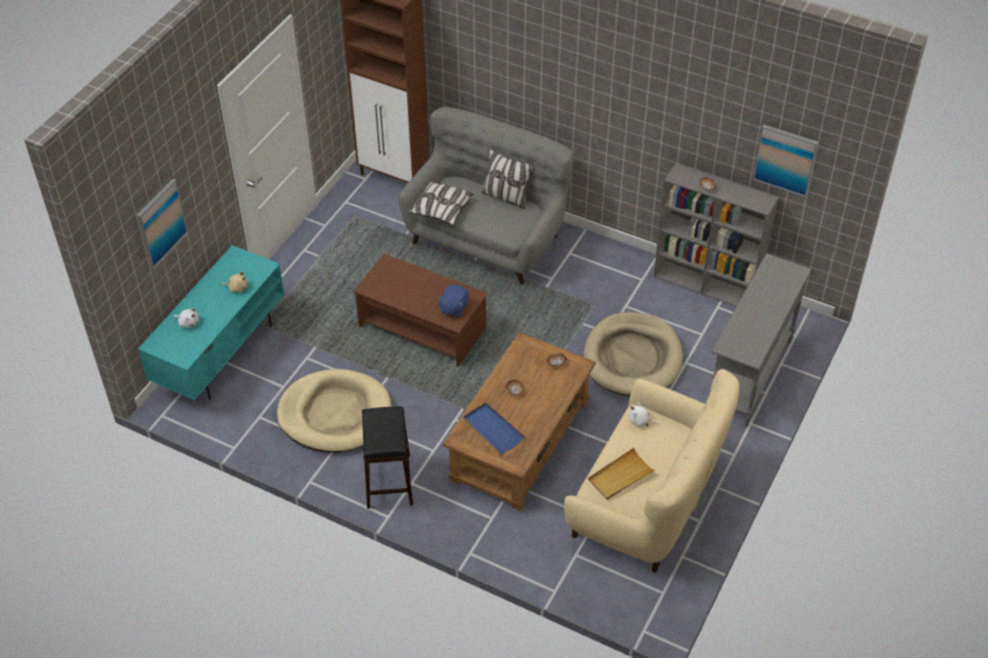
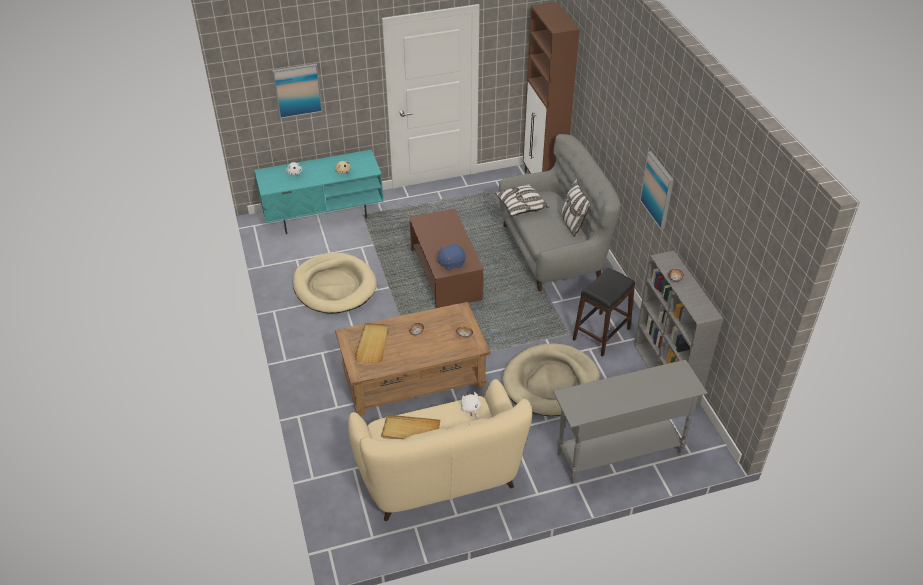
camera: 45 degrees right, 5 degrees down
(389, 480) = (312, 342): black stool -> black stool (602, 334)
(493, 430) = (372, 344): blue tray -> beige tray
(785, 159) = (734, 283): picture -> picture (657, 190)

